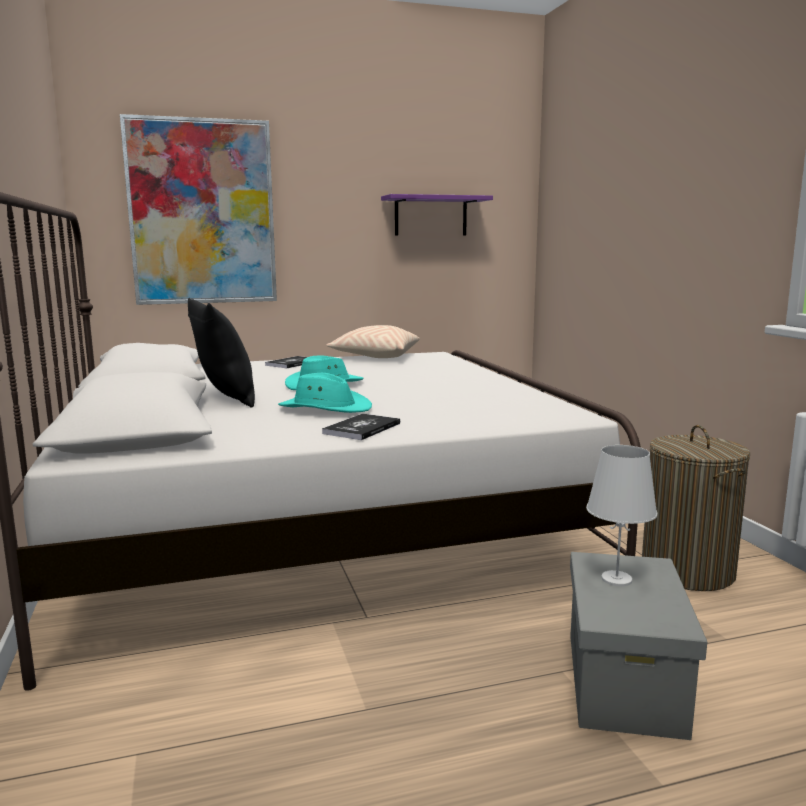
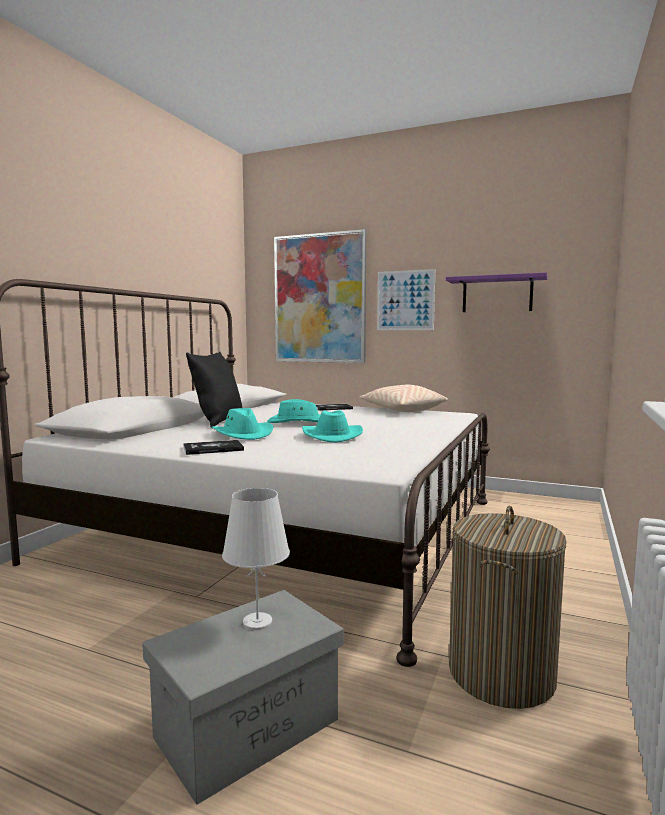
camera: 40 degrees right, 5 degrees down
(326, 219) = (405, 300): none -> picture
(418, 394) = (331, 436): none -> turquoise hat

